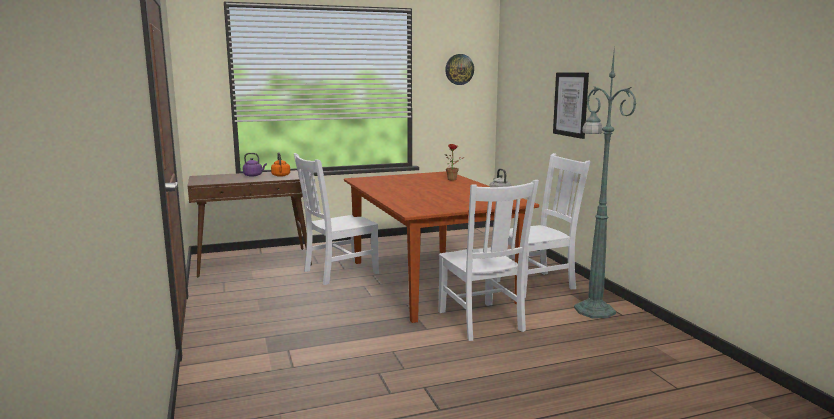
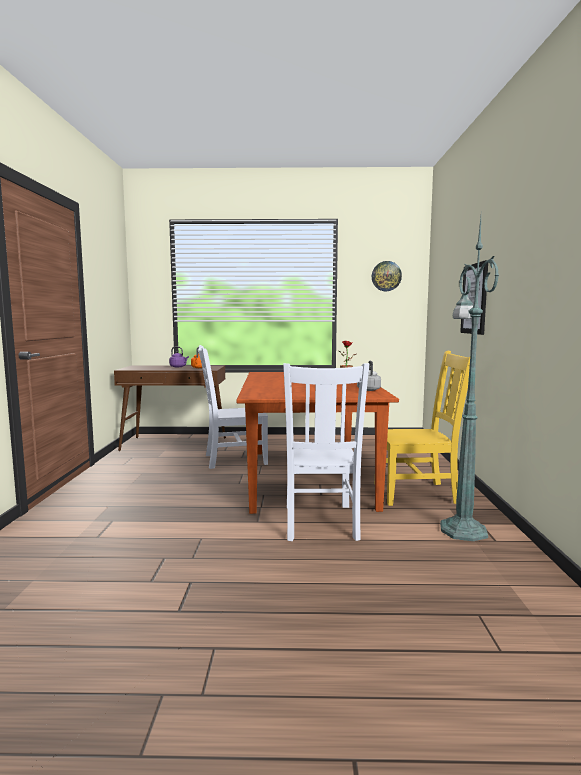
camera: 20 degrees right, 5 degrees down
(537, 284) = (418, 493): white chair -> yellow chair

